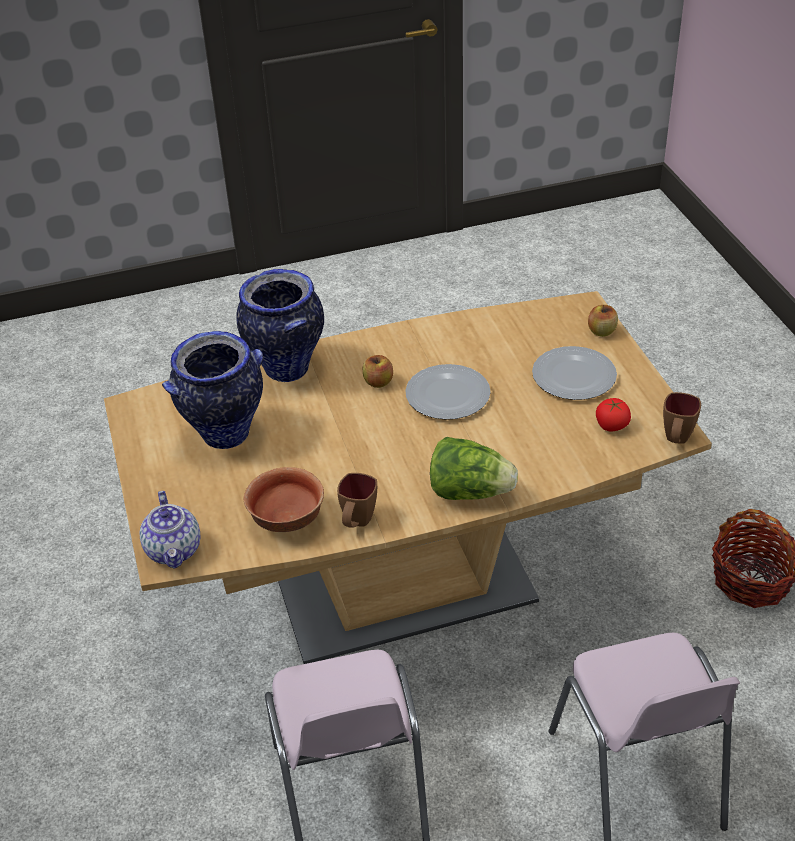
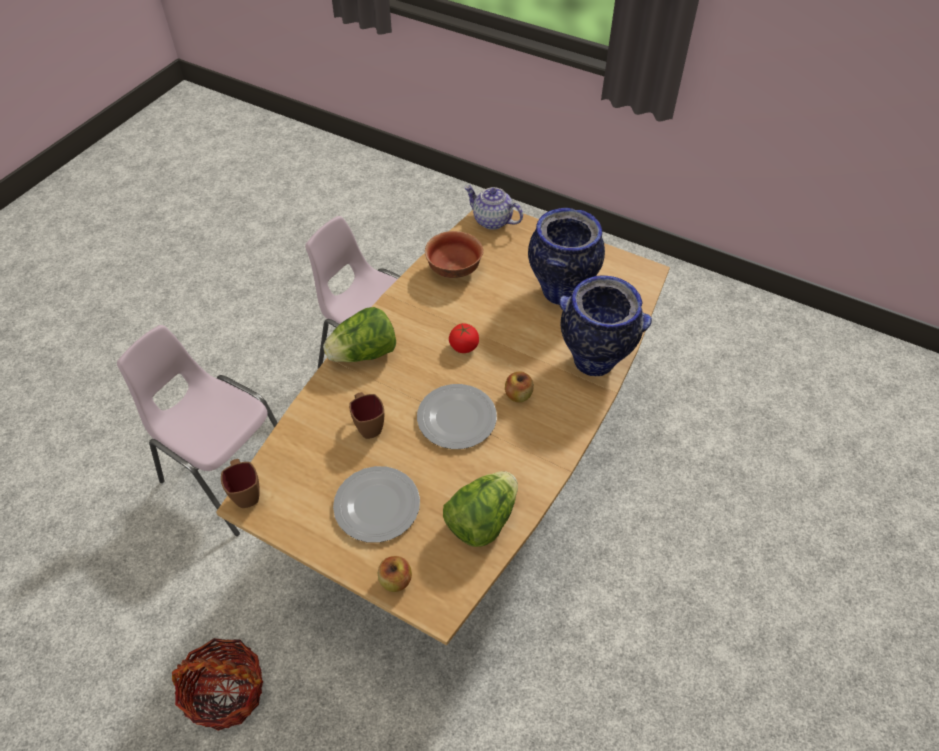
camera: 135 degrees right, 10 degrees up
(357, 523) = (412, 292): brown mug -> brown mug (368, 425)
(505, 329) = (482, 520): none -> lettuce
(611, 425) = (308, 474): tomato -> tomato (464, 346)

